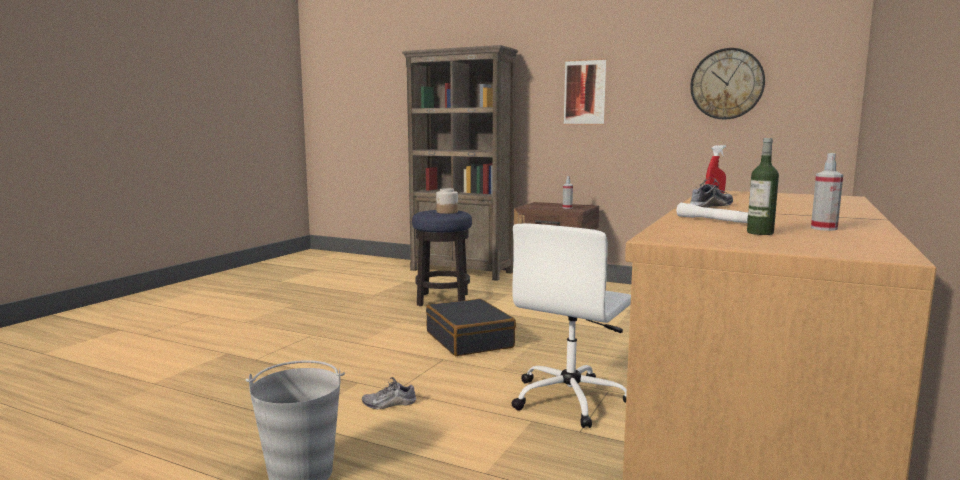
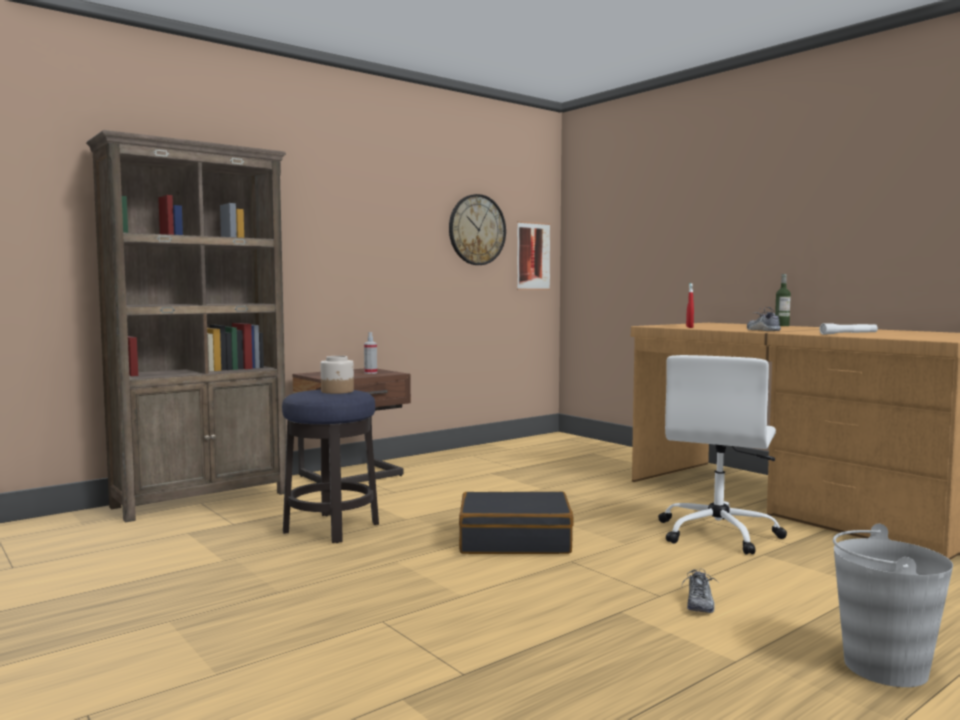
camera: 65 degrees left, 5 degrees down
(571, 399) = (718, 534): white office chair -> white office chair turned 60 degrees clockwise
(584, 92) = (345, 227): picture -> picture (533, 256)
(760, 233) = (910, 334): bottle -> bottle (782, 326)
(824, 228) = (886, 331): spray bottle -> none

